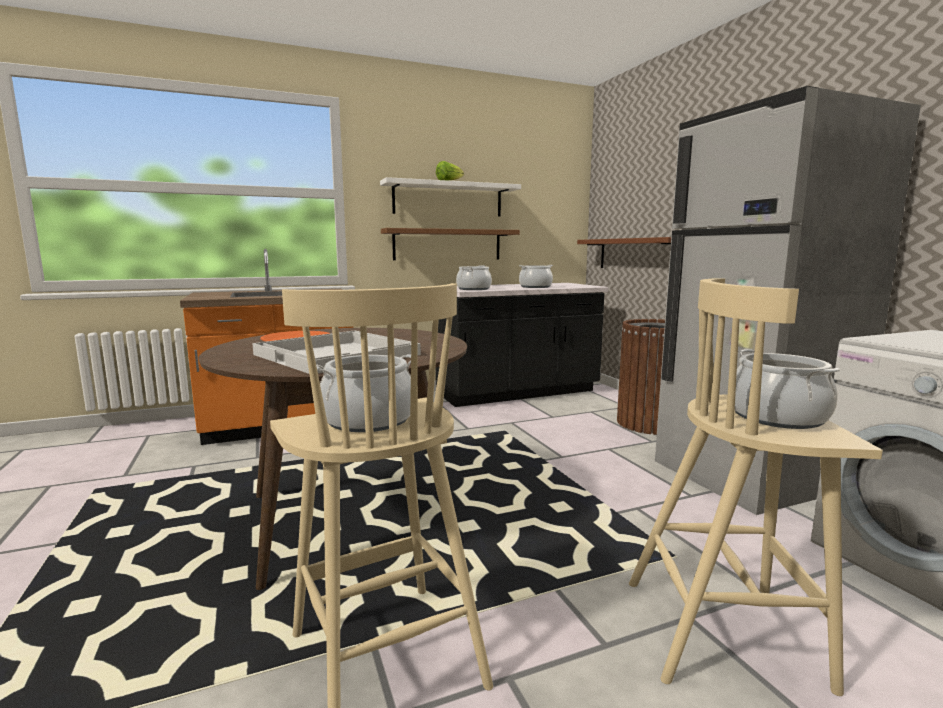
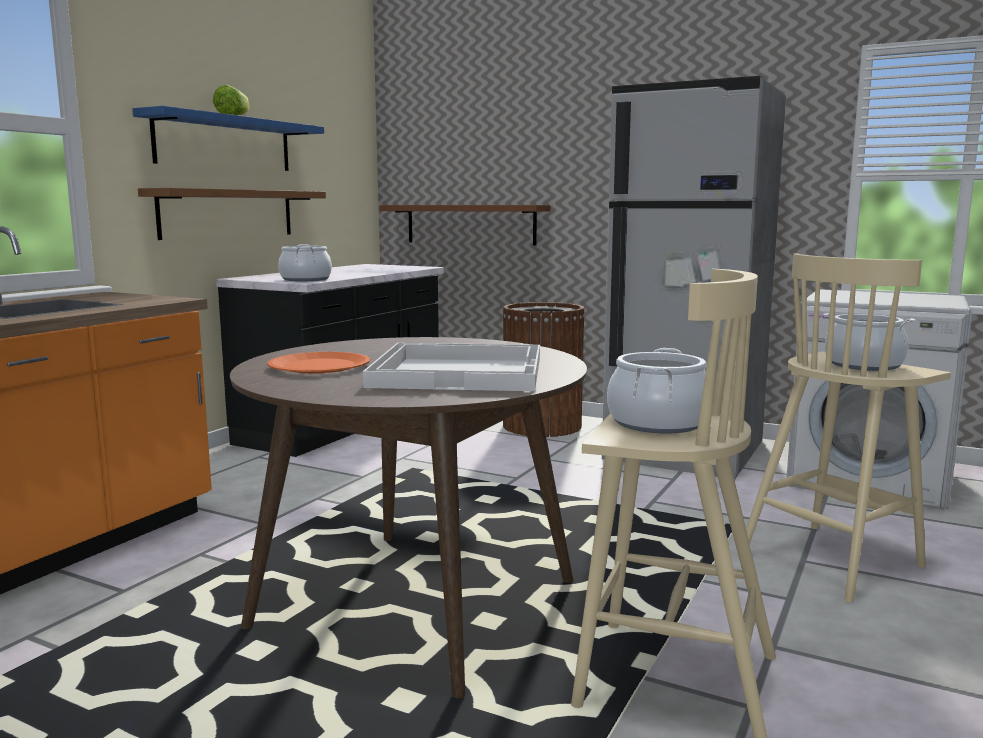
camera: 40 degrees left, 0 degrees up
(448, 199) = (225, 143): white shelf -> blue shelf
(535, 287) = (365, 272): cooking pot -> none

